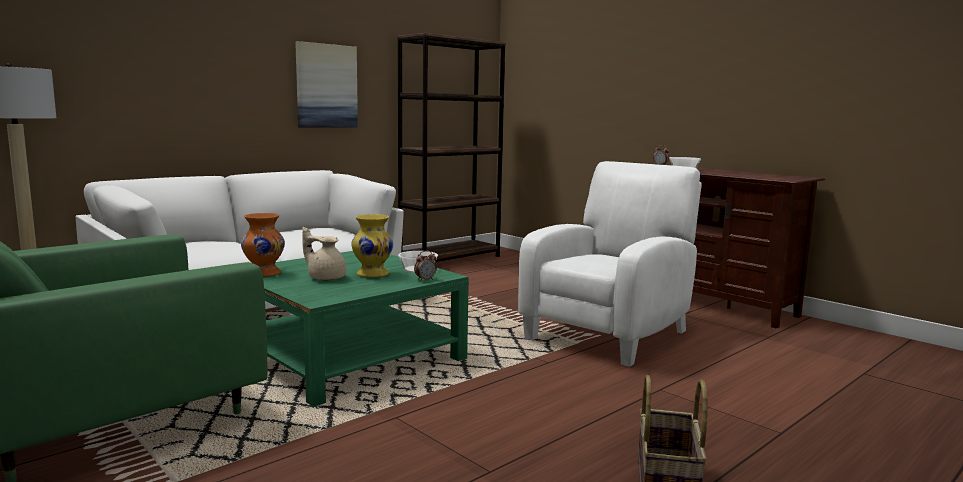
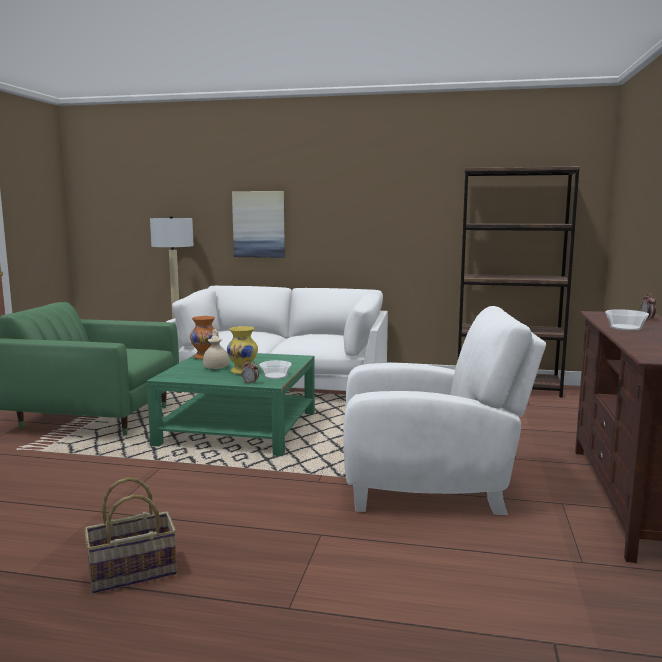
camera: 55 degrees right, 0 degrees up
(326, 86) = (391, 219): picture -> picture (259, 224)

